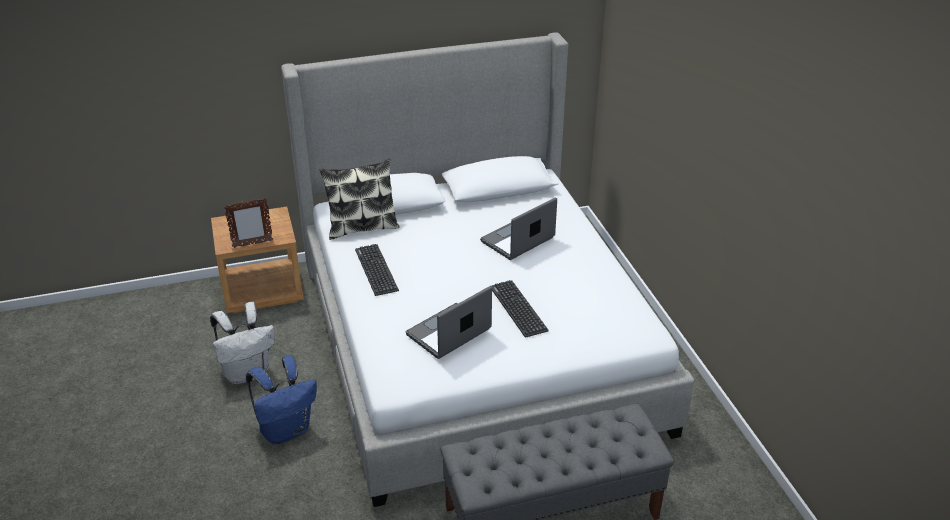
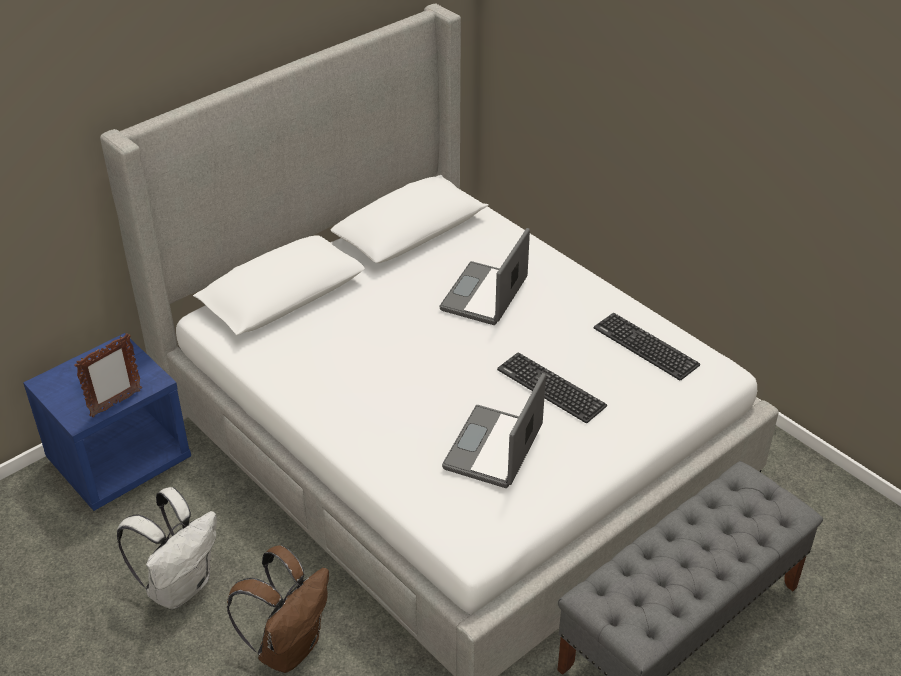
camera: 25 degrees left, 5 degrees up
(263, 290) = (120, 461): brown nightstand -> blue nightstand
(286, 430) = (289, 646): blue backpack -> brown backpack
(362, 227) = (272, 335): pillow -> none
(376, 270) = (336, 391): keyboard -> keyboard (645, 347)

